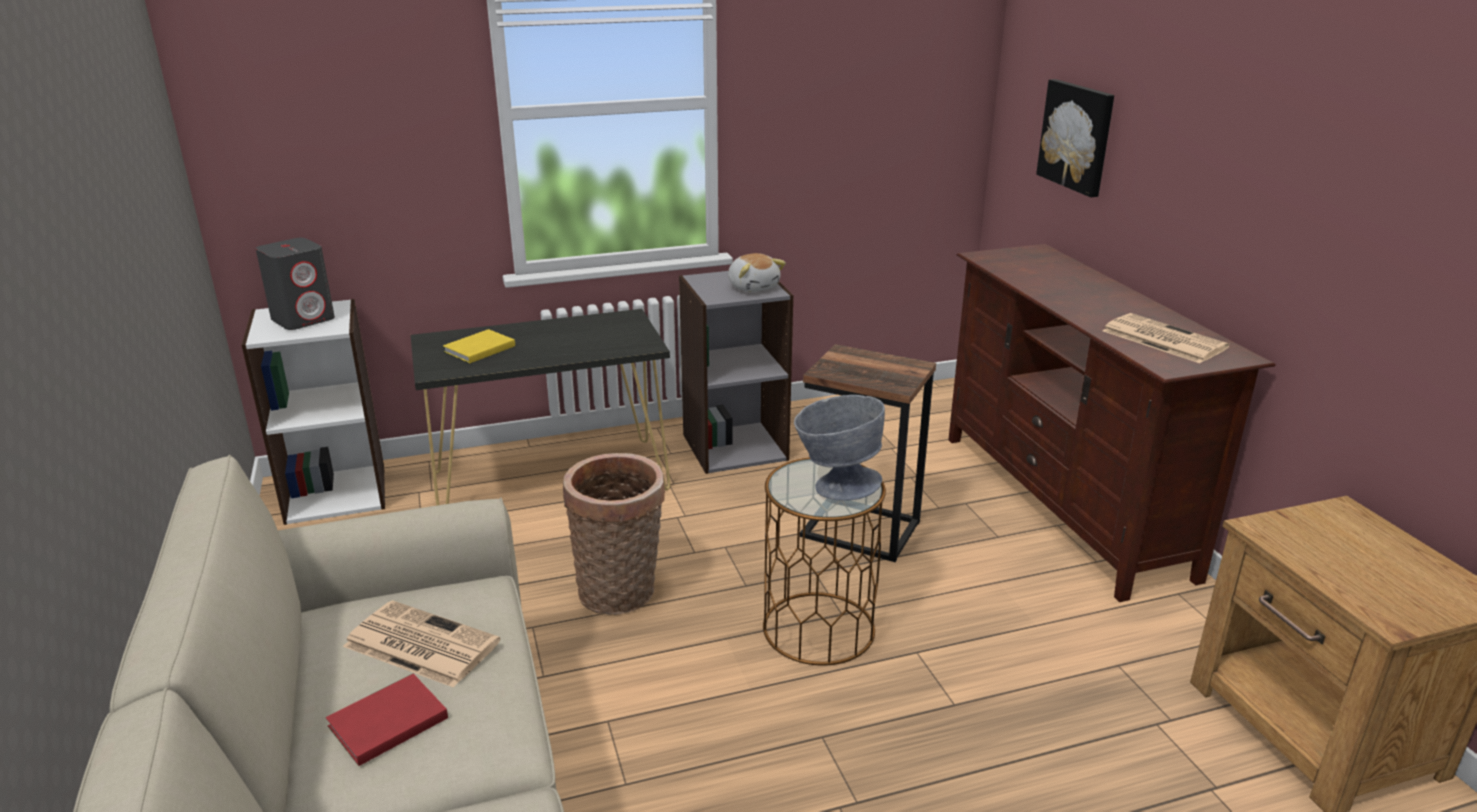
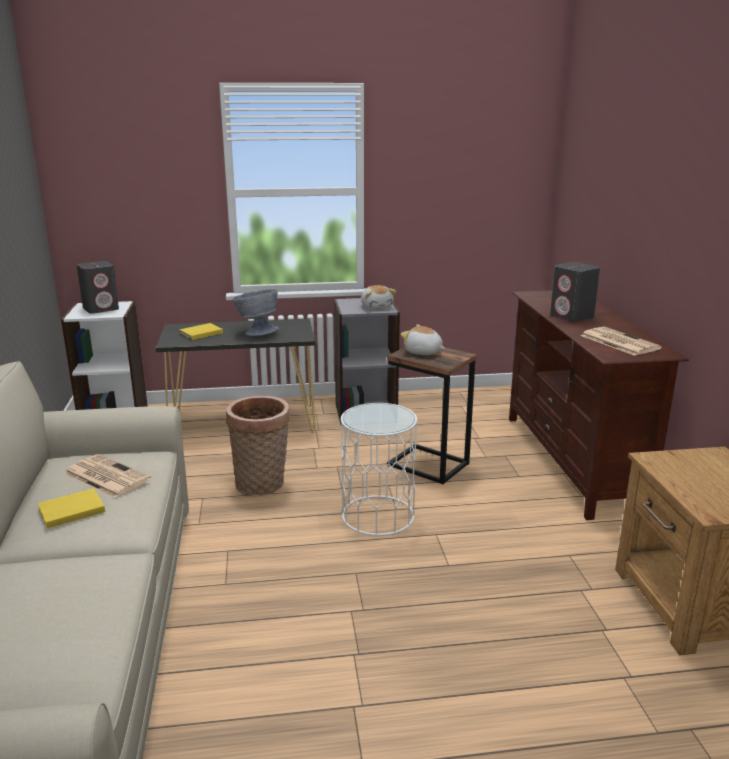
camera: 10 degrees right, 5 degrees down
(385, 722) = (70, 510): red book -> yellow book
(819, 628) = (378, 515): brown side table -> white side table
(836, 486) = (385, 418): grey bowl -> grey bowl (257, 333)
(855, 365) = (423, 352): none -> plush toy
(1070, 296) = (572, 316): none -> grey speaker
(1077, 136) = (593, 217): picture -> none

